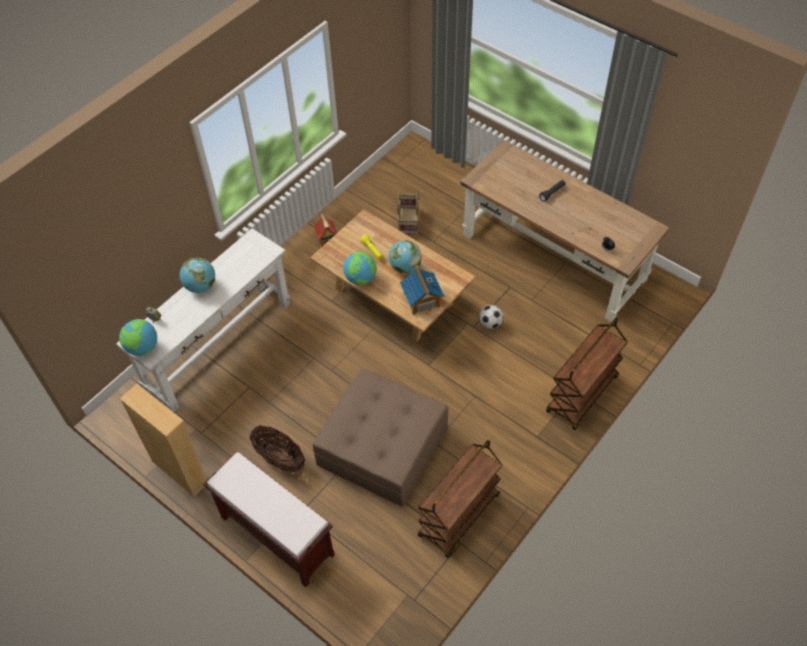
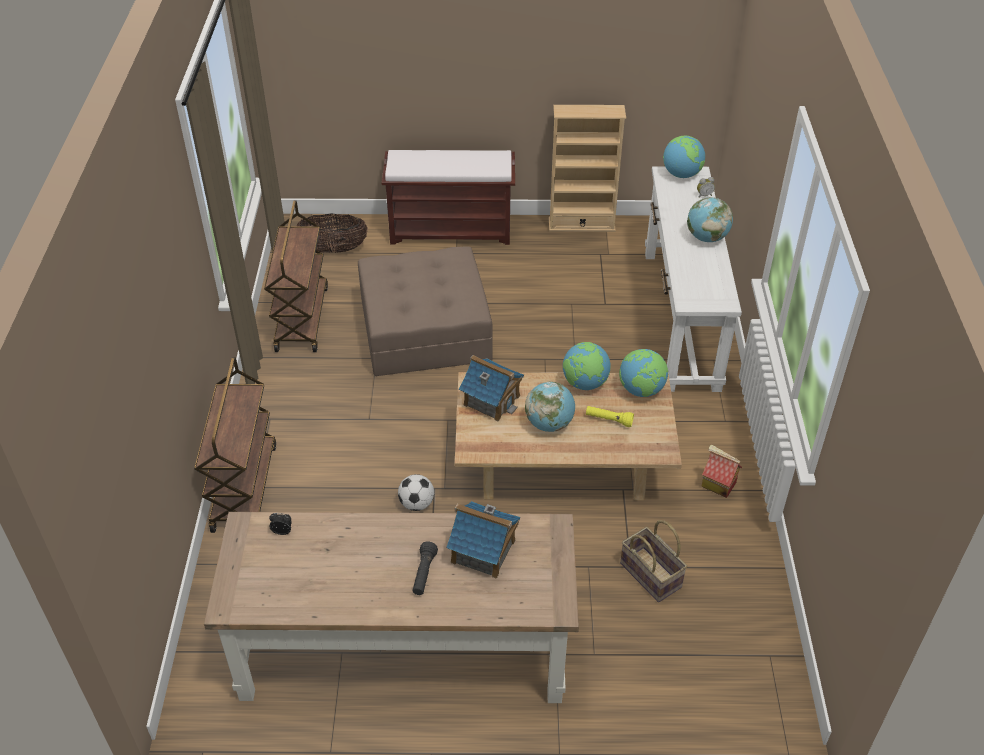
camera: 140 degrees right, 10 degrees down
(279, 458) = (509, 273): basket -> basket (333, 249)
(336, 256) = (641, 390): none -> globe
(517, 187) = (483, 551): none -> toy house

